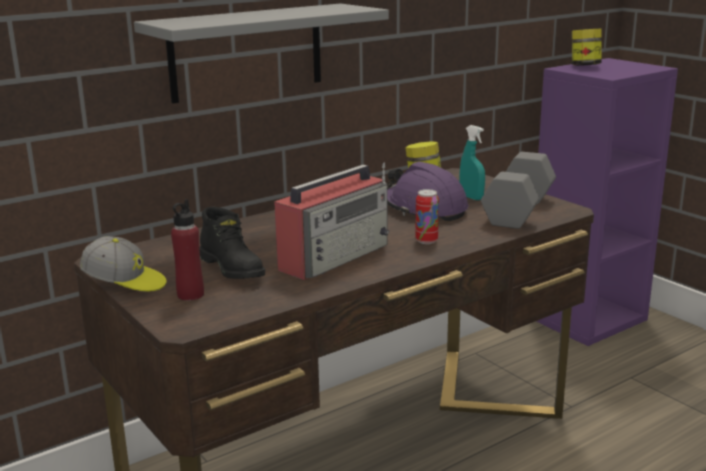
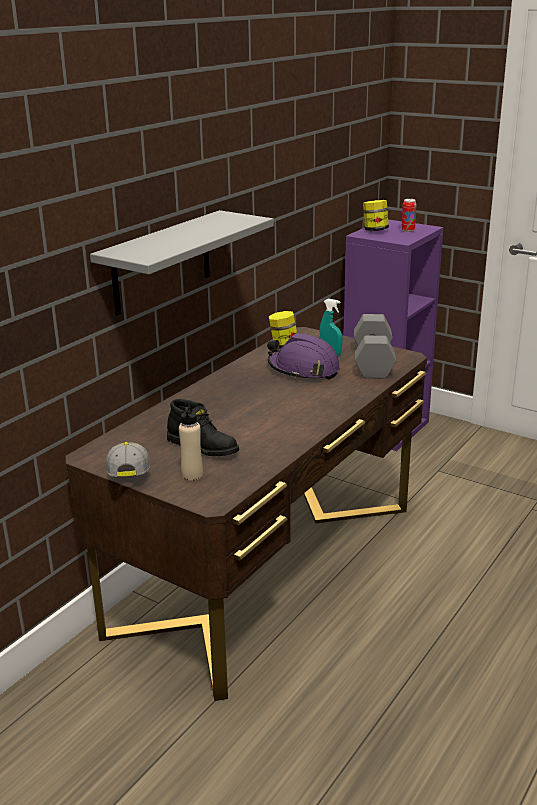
camera: 20 degrees left, 5 degrees up
(125, 283) = (129, 474): cap -> cap turned 90 degrees counterclockwise
(190, 295) = (192, 475): red bottle -> beige bottle
(335, 256) = (272, 423): radio -> none
(426, 241) = (328, 399): can -> can (408, 230)

